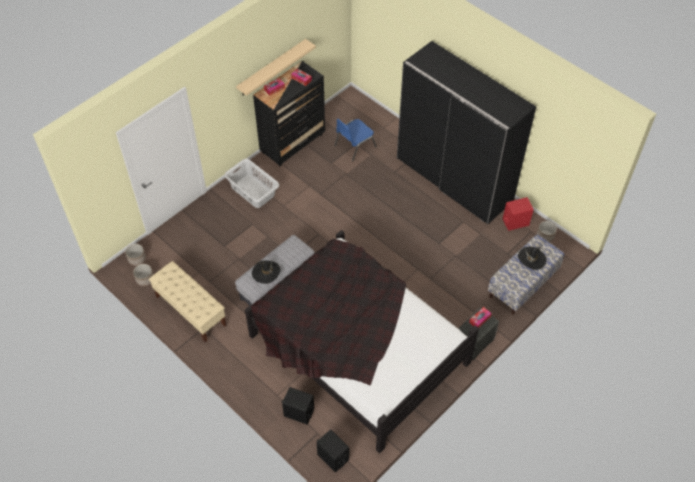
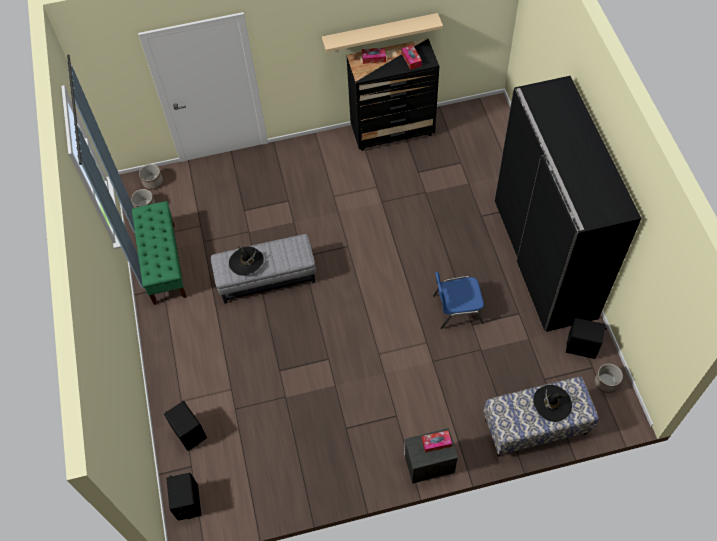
camera: 35 degrees right, 5 degrees up
(190, 311) = (164, 263): beige bench -> green bench
(253, 191) = (314, 164): grey laundry basket -> none
(354, 146) = (457, 165): blue chair -> blue chair (456, 309)
(357, 348) = (297, 397): black bed -> none
(515, 222) = (582, 346): red speaker -> black speaker

